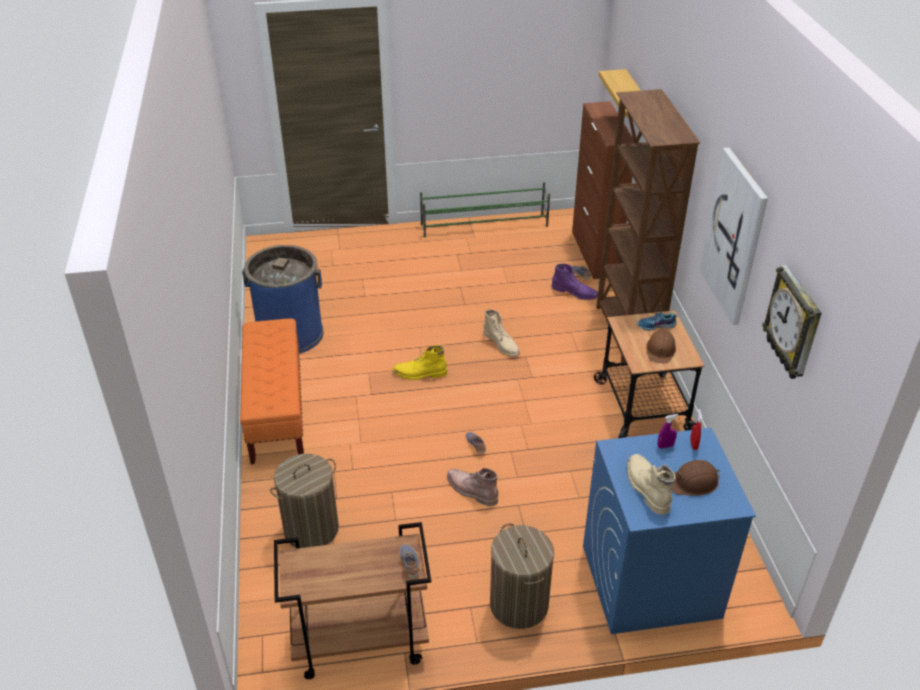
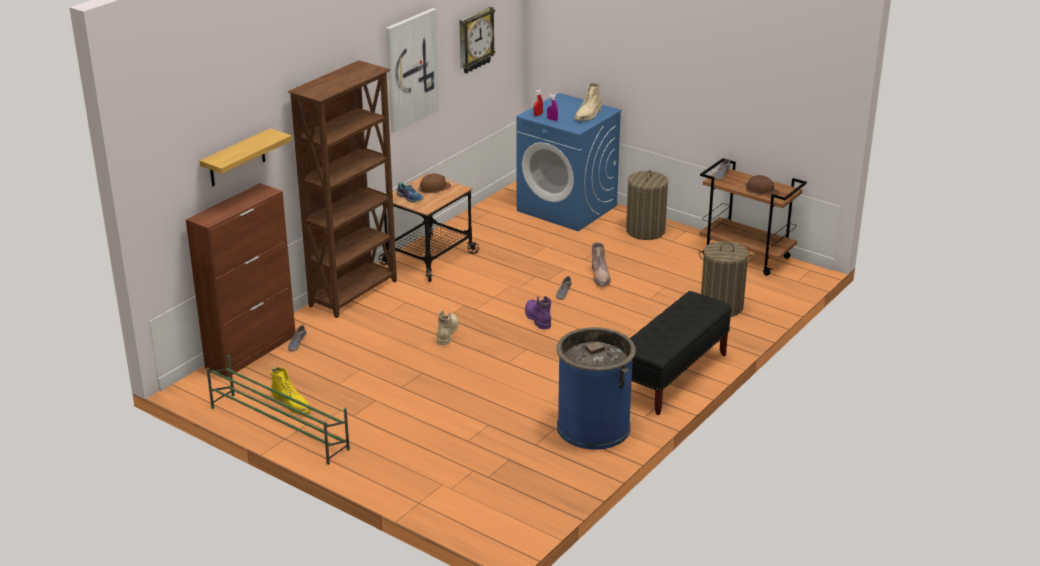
camera: 135 degrees left, 10 degrees down
(276, 412) = (672, 377): orange bench -> black bench
(419, 373) = (535, 346): yellow boot -> yellow boot (292, 403)
(575, 292) = (328, 335): purple boot -> purple boot (537, 318)
(693, 482) = (564, 108): brown hard hat -> brown hard hat (761, 190)

